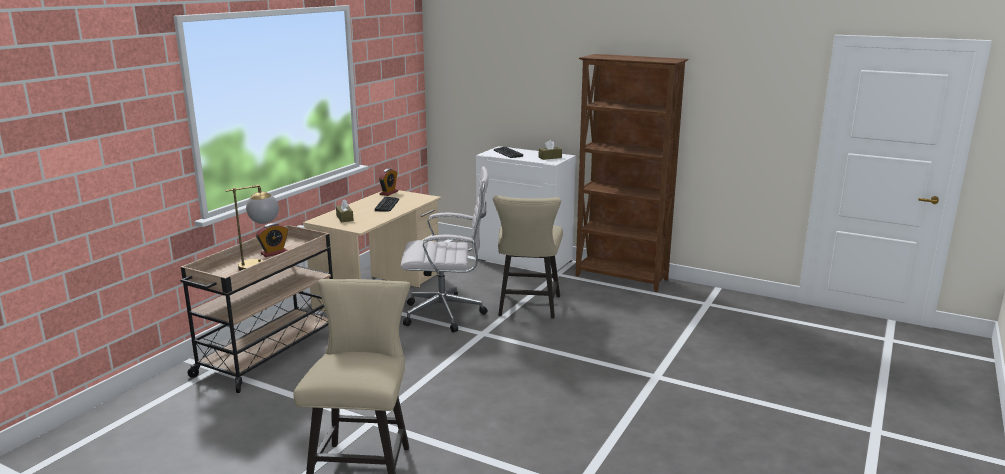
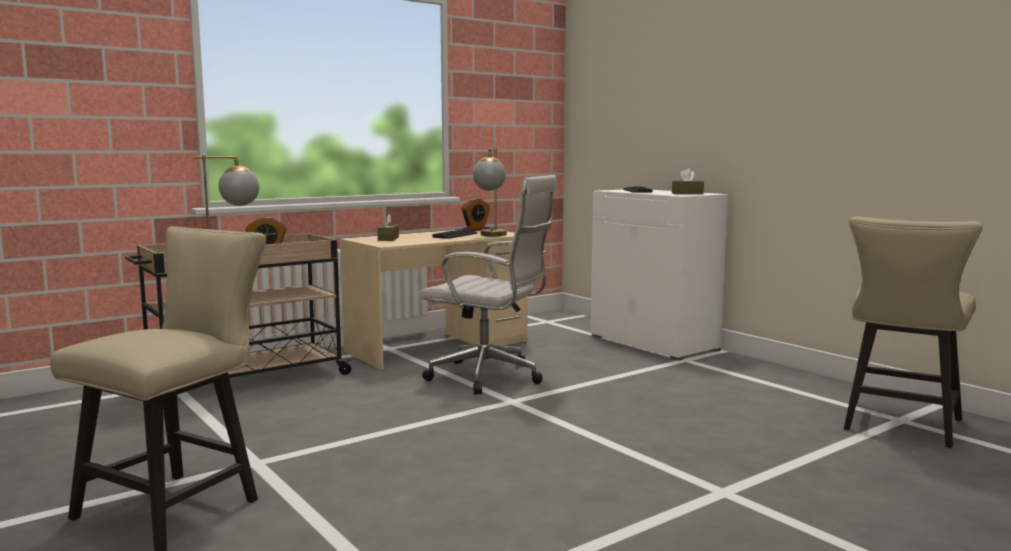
camera: 25 degrees right, 10 degrees down
(415, 202) = (491, 236): none -> table lamp
(528, 308) = (604, 386): beige chair -> beige chair (899, 427)
(622, 278) = (779, 375): brown bookcase -> none

